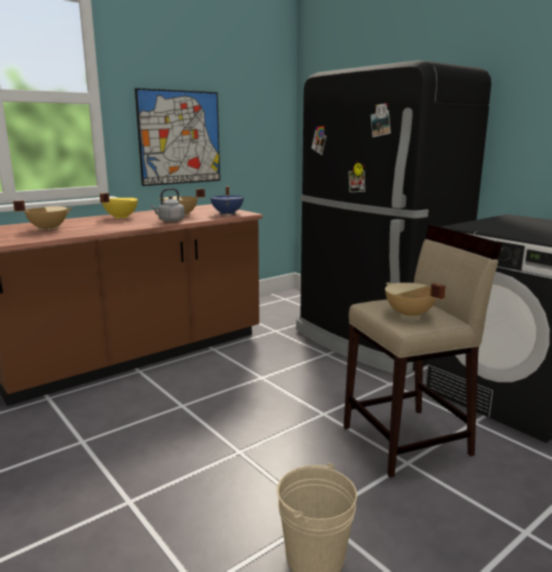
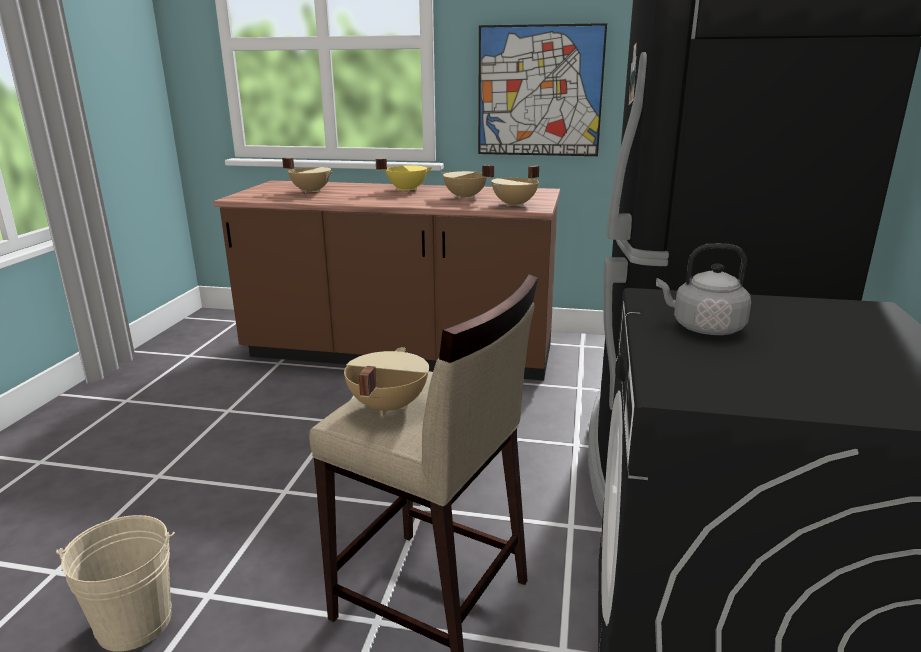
camera: 50 degrees right, 5 degrees up
(170, 221) = (425, 202): grey kettle -> grey kettle (703, 328)
(228, 214) = (515, 205): blue cooking pot -> beige cooking pot

